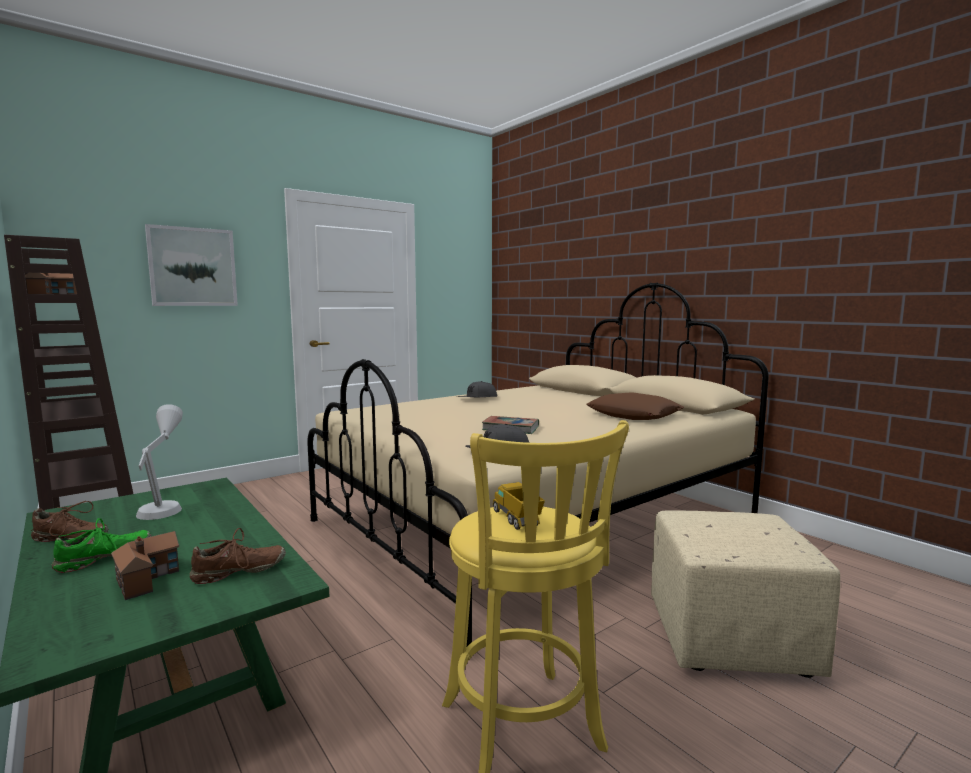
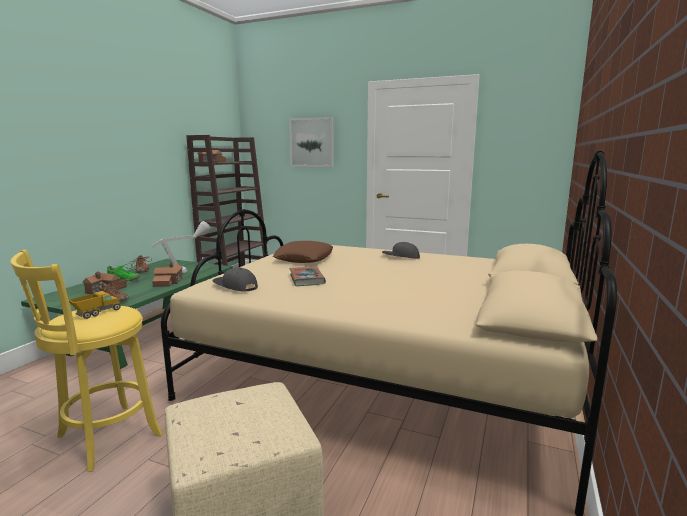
camera: 60 degrees right, 5 degrees up
(220, 523) = (168, 282): none -> toy house
(633, 415) = (425, 304): brown pillow -> brown pillow (304, 258)

